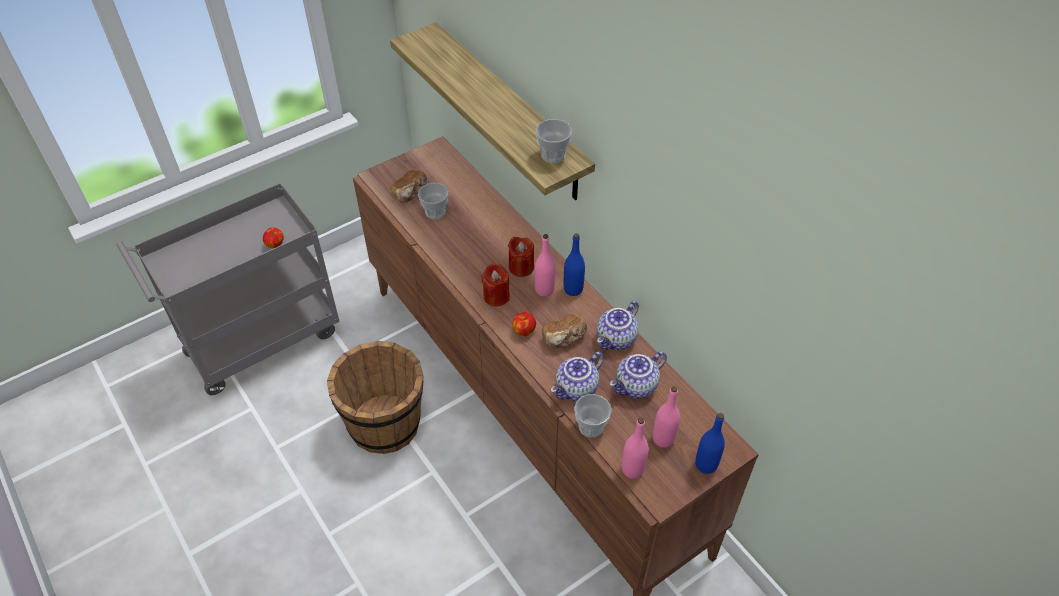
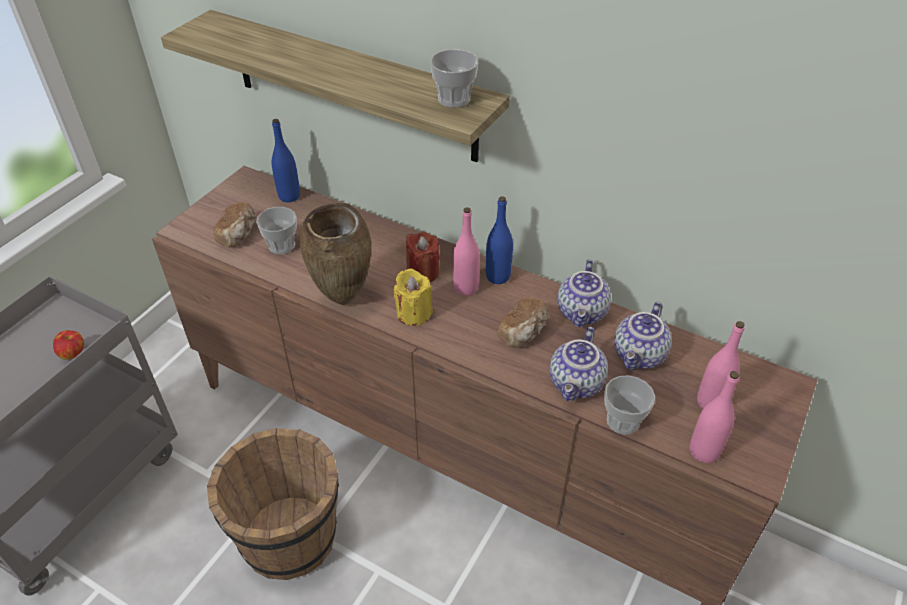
camera: 25 degrees left, 5 degrees down
(455, 269) = (344, 300): none -> brown vase
(496, 296) = (413, 313): red candle -> yellow candle
(524, 330) = (471, 340): apple -> none
(706, 464) = (775, 413): blue bottle -> blue bottle (289, 196)

